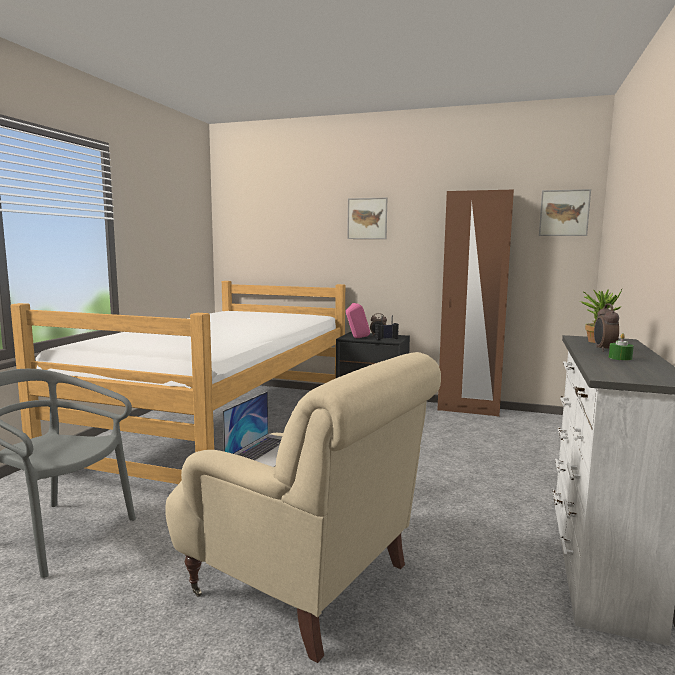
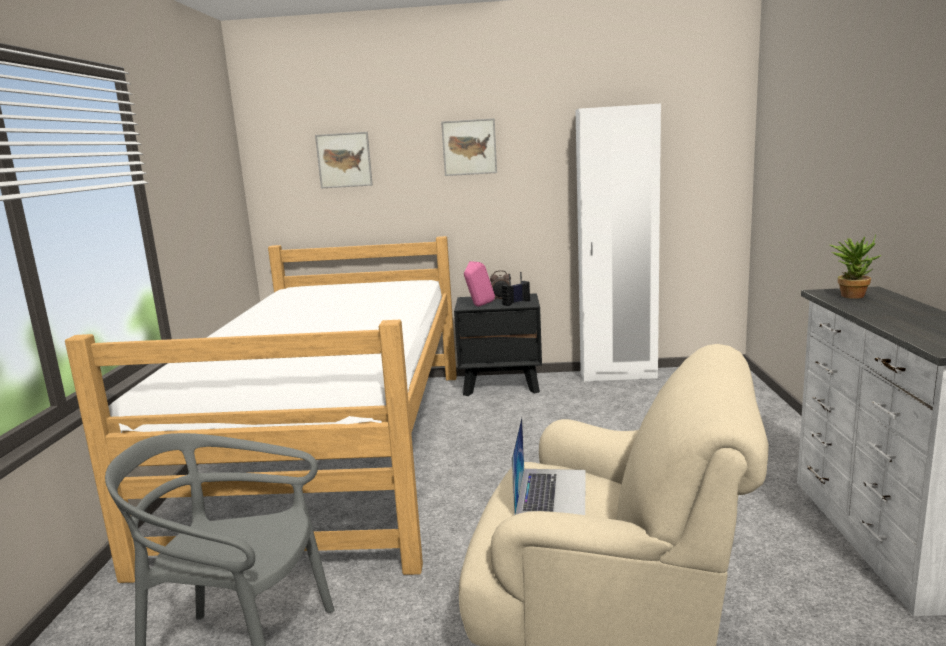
camera: 15 degrees left, 5 degrees up
(468, 410) = (618, 375): brown wardrobe -> white wardrobe
(564, 213) = (712, 128): picture -> picture (344, 160)
(603, 350) = (878, 308): alarm clock -> none
(620, 358) = (913, 319): green candle -> none

